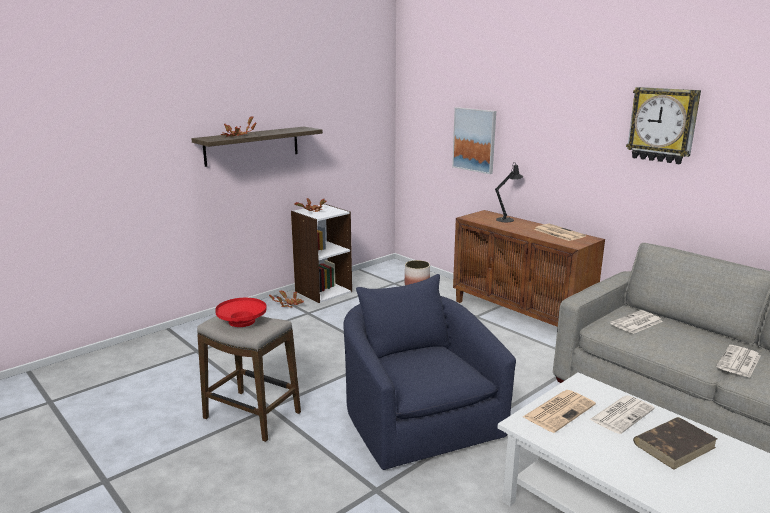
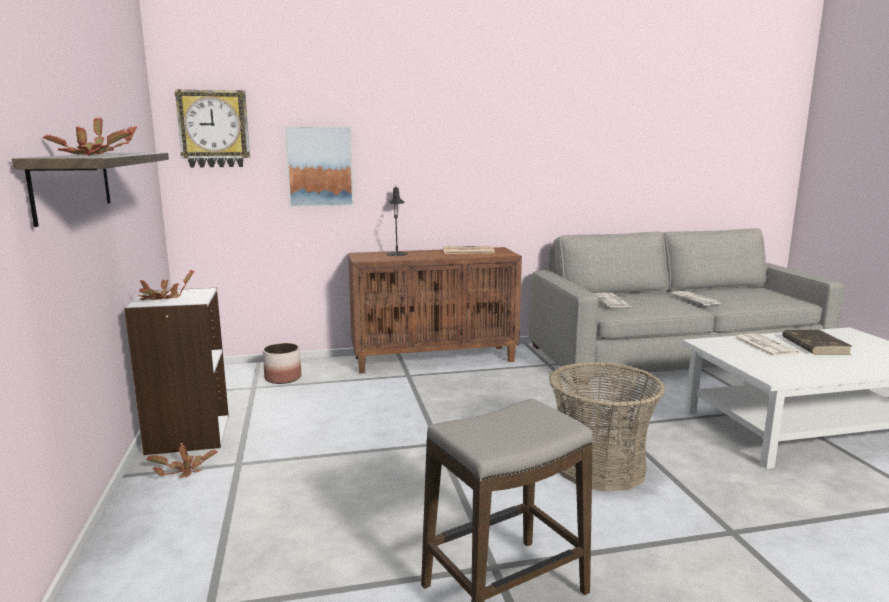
camera: 60 degrees left, 5 degrees down
(242, 321) = (503, 427): red bowl -> none
(417, 419) = (599, 467): blue armchair -> basket
(559, 410) = (752, 361): newspaper -> none
(662, 125) = (545, 125): wall clock -> wall clock (214, 129)

